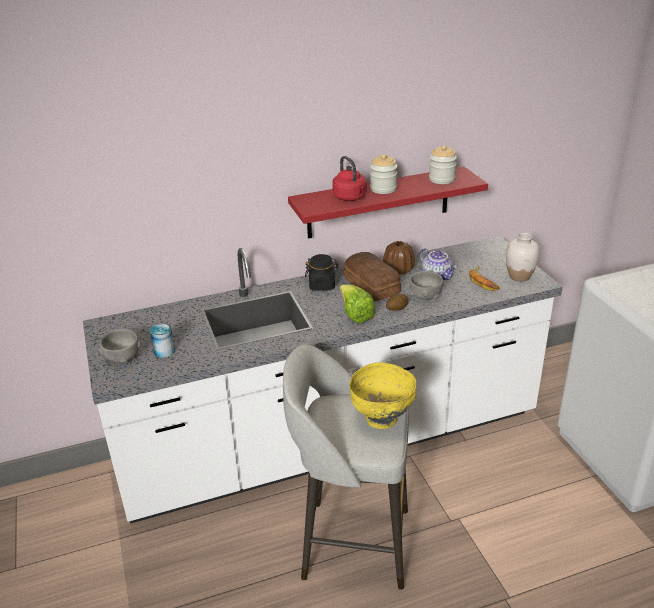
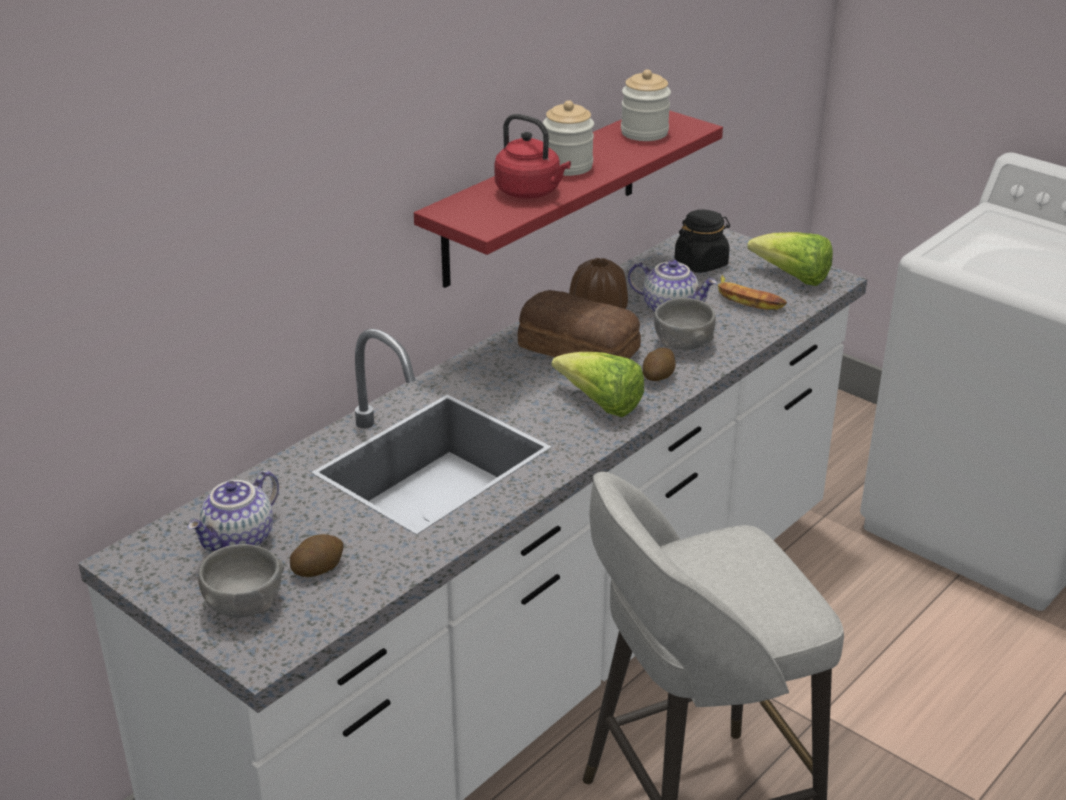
camera: 30 degrees left, 0 degrees up
(147, 330) = (240, 540): none -> teapot
(164, 351) = (318, 568): can -> potato
(322, 285) = (494, 370): black jar -> black jar (701, 263)
(381, 419) = (759, 568): yellow bowl -> none
(519, 276) = (793, 278): white vase -> lettuce

